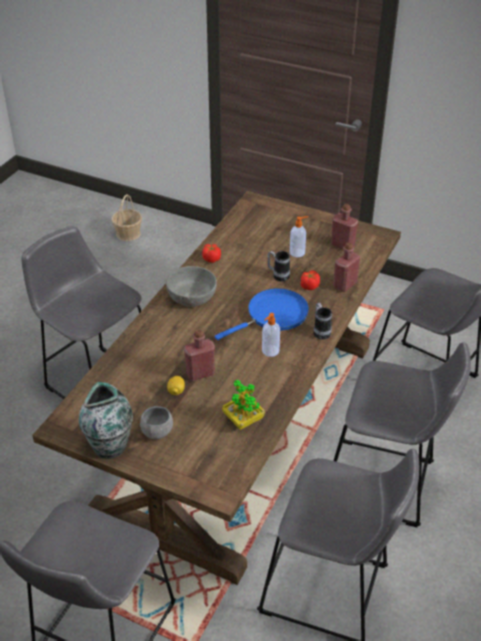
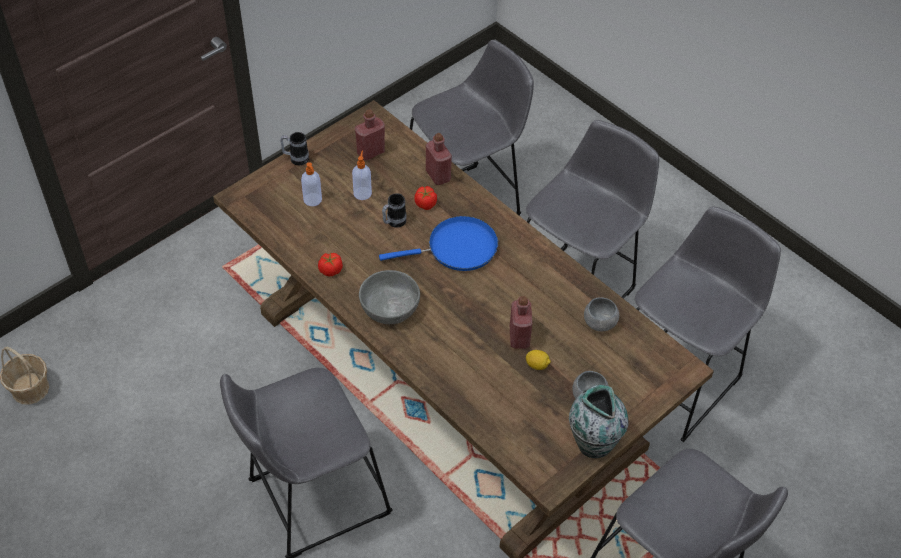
camera: 70 degrees left, 10 degrees up
(243, 420) = (599, 323): potted plant -> grey bowl
(270, 351) = (511, 270): soap dispenser -> soap dispenser (313, 200)
(274, 315) = (457, 248): blue frying pan -> blue frying pan turned 90 degrees clockwise
(320, 331) = (500, 221): mug -> mug (295, 159)

